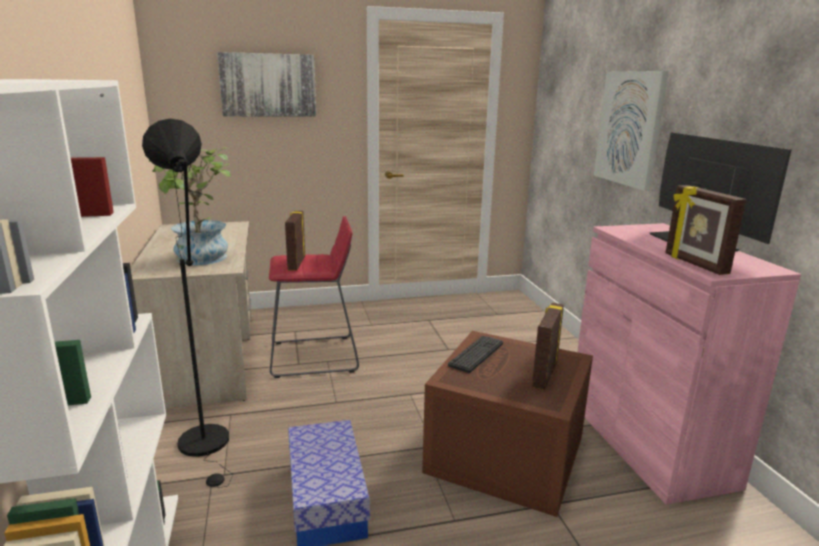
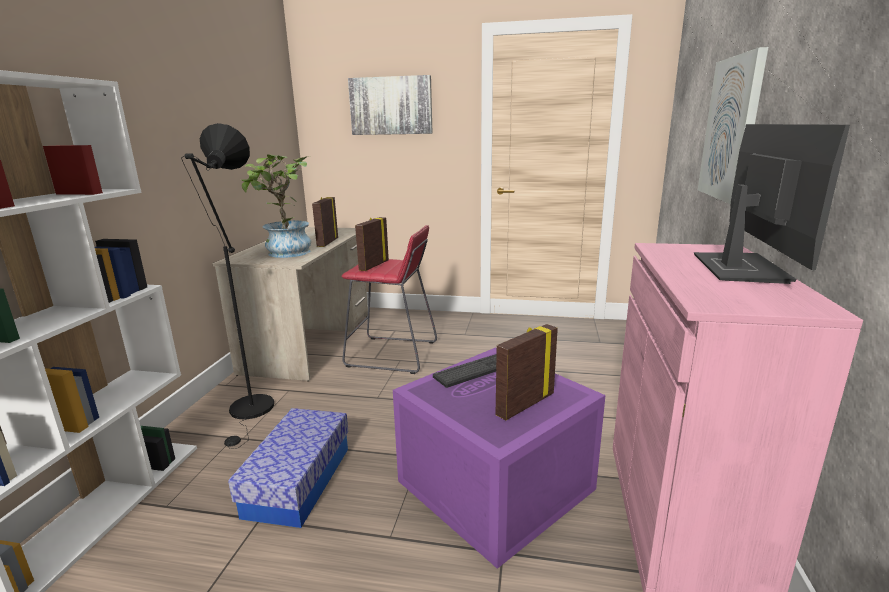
camera: 25 degrees right, 0 degrees up
(507, 456) = (495, 487): brown storage box -> purple storage box
(694, 264) = (697, 291): picture frame -> picture frame (327, 242)

